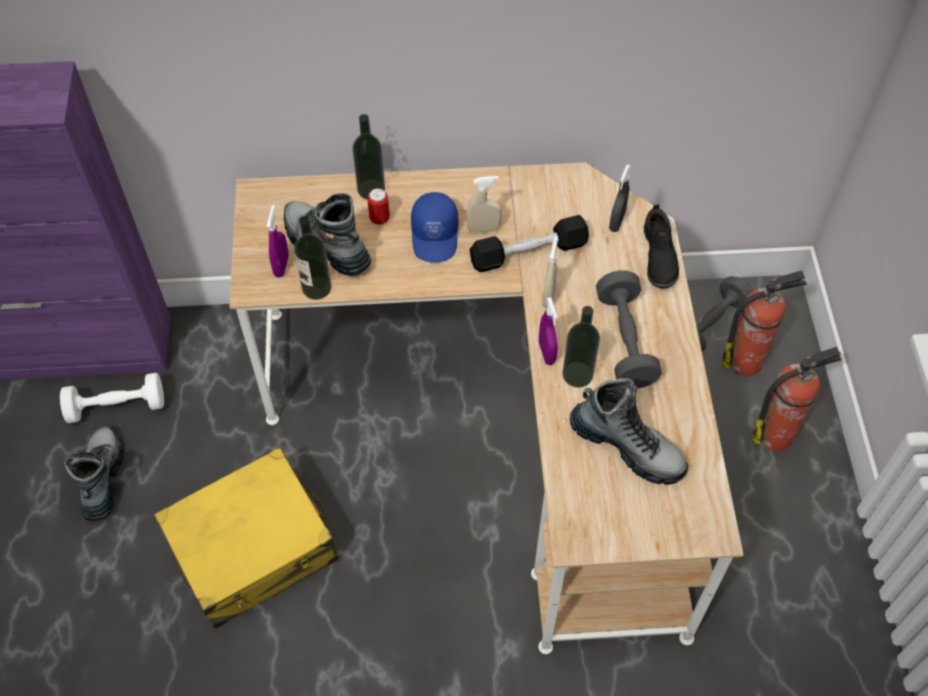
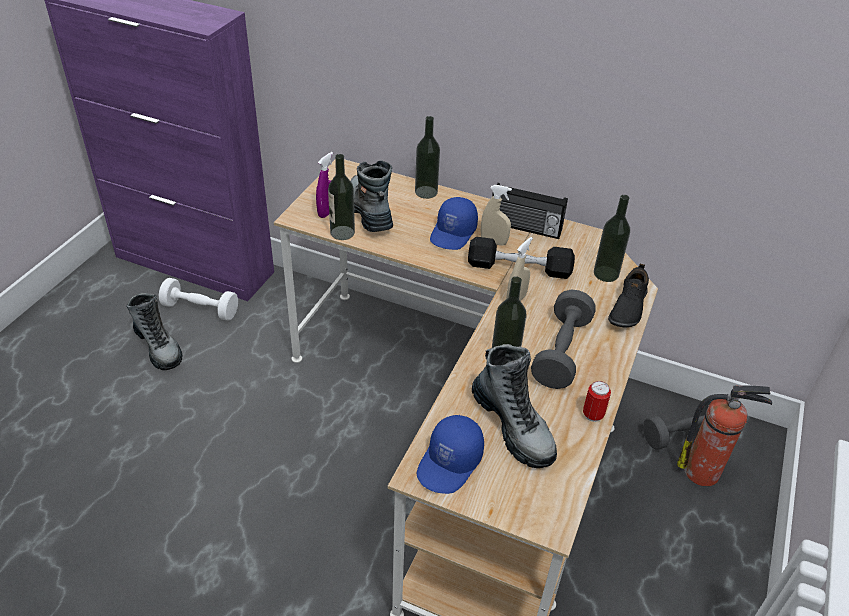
camera: 25 degrees right, 15 degrees down
(102, 478) = (158, 347): boot -> boot turned 120 degrees clockwise
(253, 548) = (223, 435): yellow suitcase -> none
(379, 219) = (419, 210): can -> can (593, 415)
(504, 195) = (525, 228): none -> radio
(546, 353) = (488, 335): purple spray bottle -> none
(595, 515) = (450, 463): none -> blue cap
(616, 222) = (606, 274): grey spray bottle -> bottle
(776, 433) = (703, 540): fire extinguisher -> none

